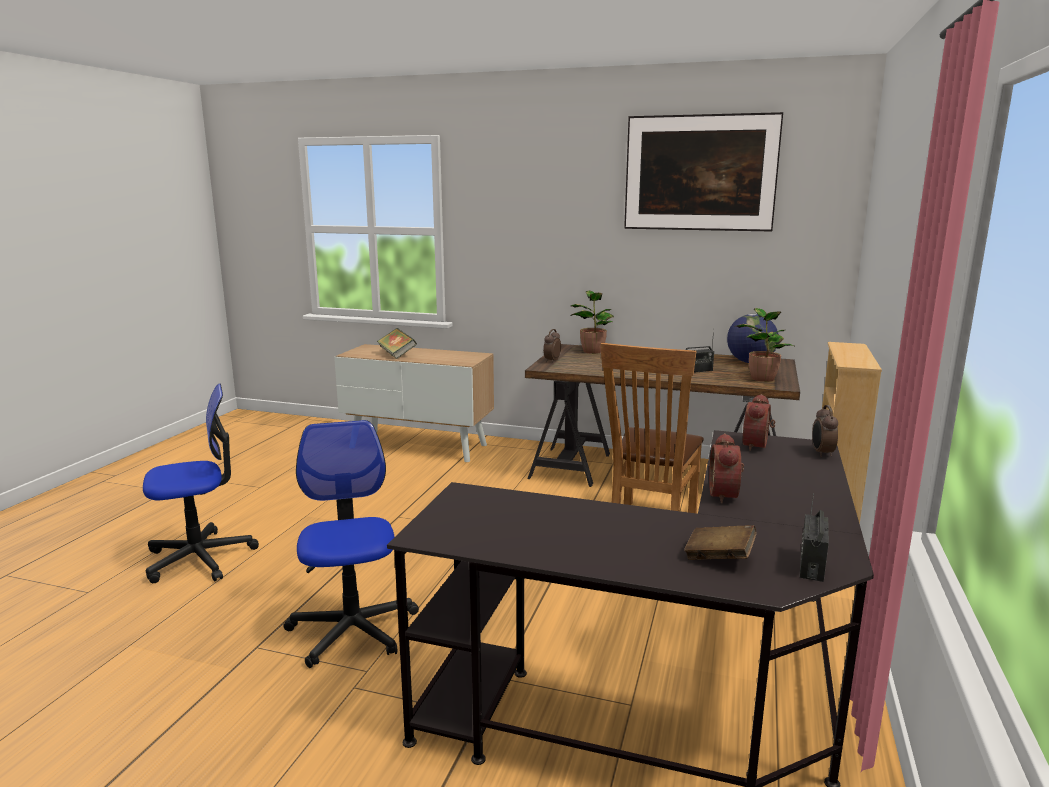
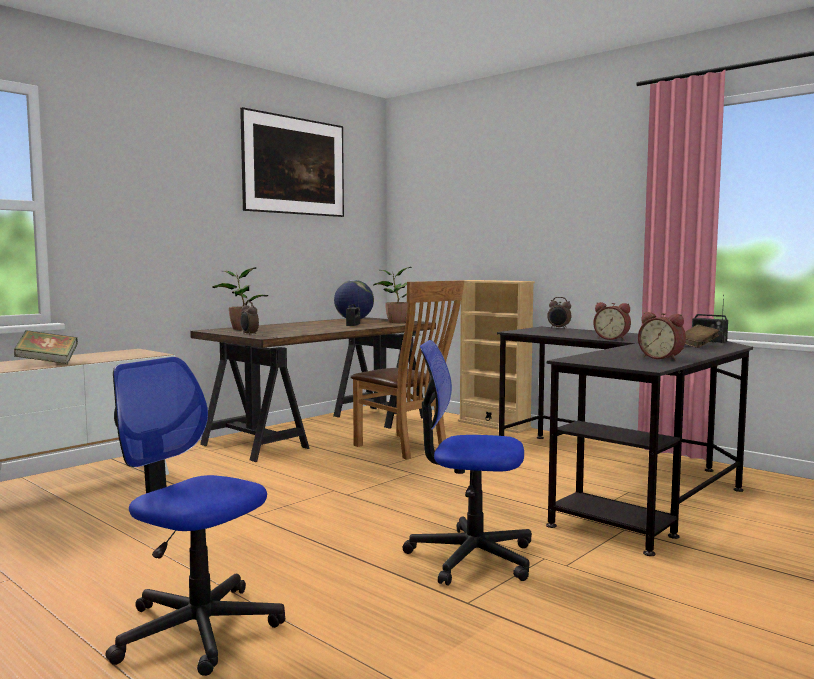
camera: 65 degrees left, 10 degrees down
(200, 558) = (197, 629): office chair -> office chair turned 60 degrees counterclockwise
(758, 445) = (535, 331): alarm clock -> alarm clock (662, 358)

